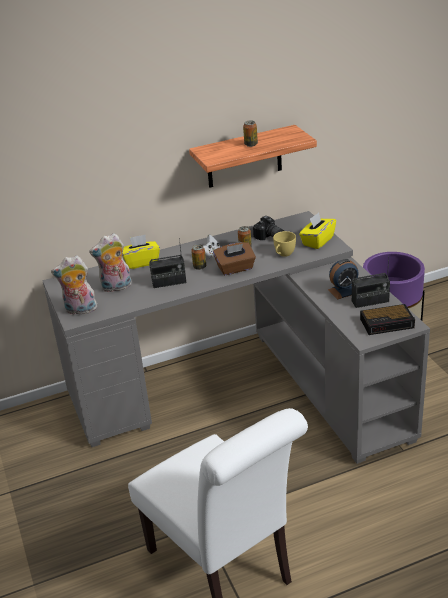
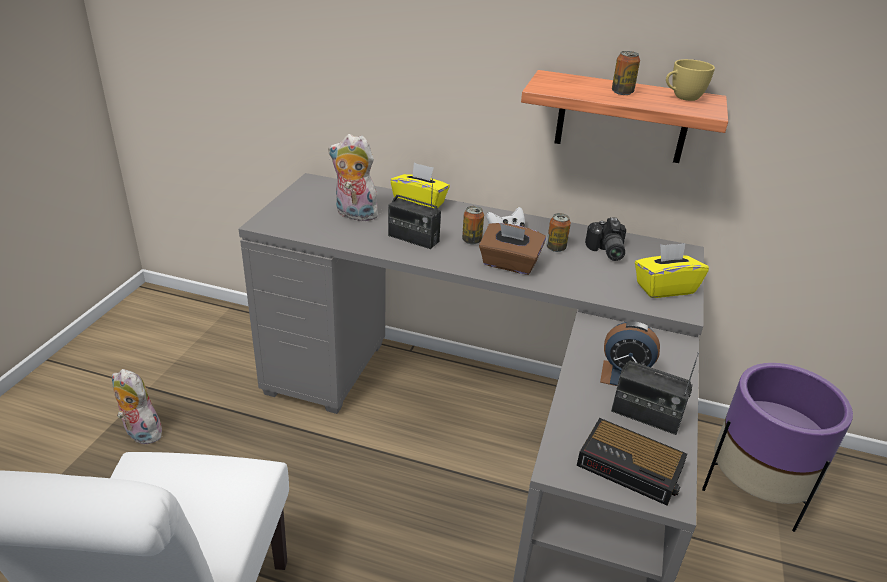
camera: 35 degrees right, 0 degrees up
(80, 310) = (285, 218): plush toy -> plush toy (140, 433)
(283, 254) = (594, 280): yellow cup -> yellow cup (682, 97)

